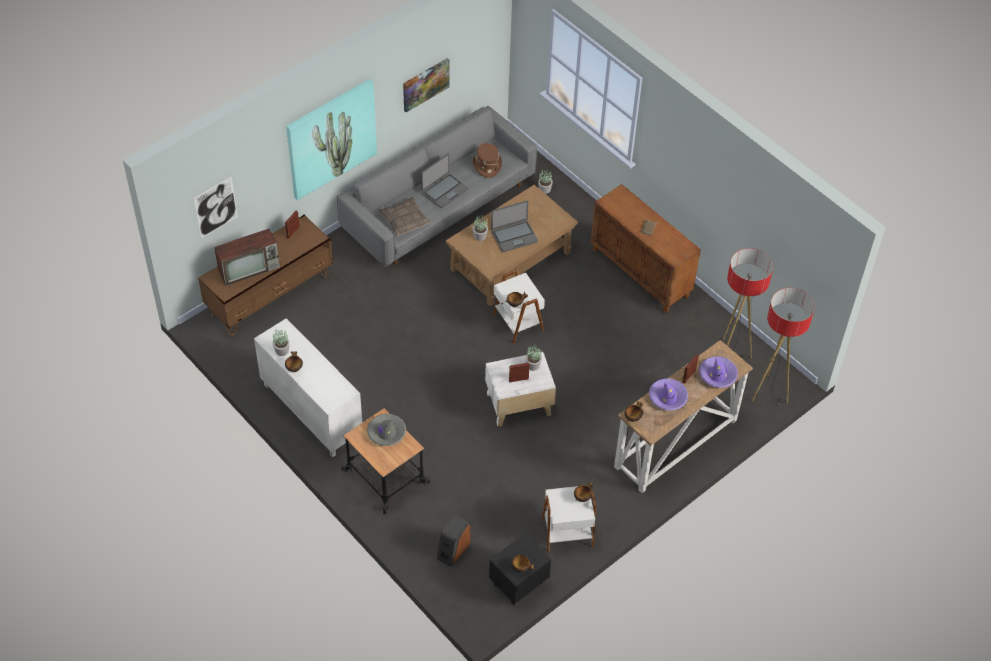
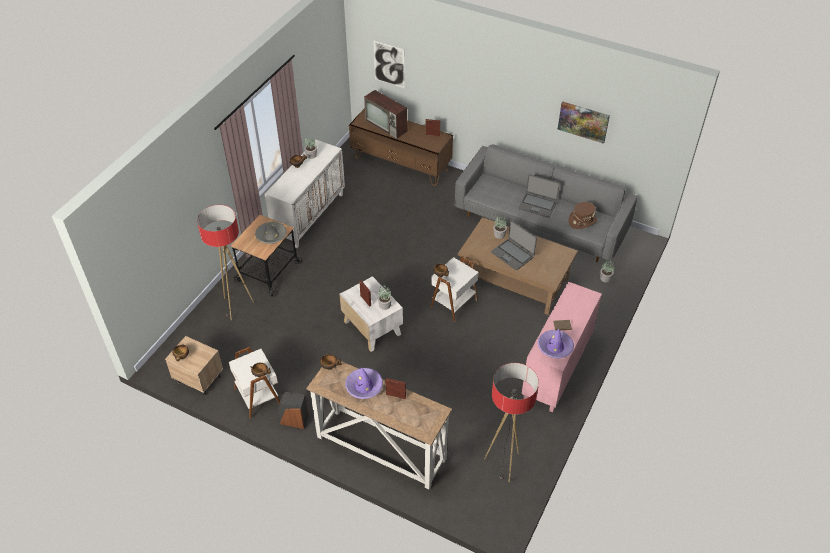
camera: 70 degrees right, 5 degrees down
(330, 138) = (489, 92): picture -> none
(404, 220) = (493, 193): pillow -> none
(453, 550) = (216, 330): speaker -> speaker (293, 419)
(518, 583) = (198, 378): black nightstand -> beige nightstand
(641, 273) = (557, 369): brown cabinet -> pink cabinet
(717, 375) = (408, 417): purple hat -> purple hat (555, 347)
(769, 394) = (474, 509): floor lamp -> floor lamp (236, 307)

